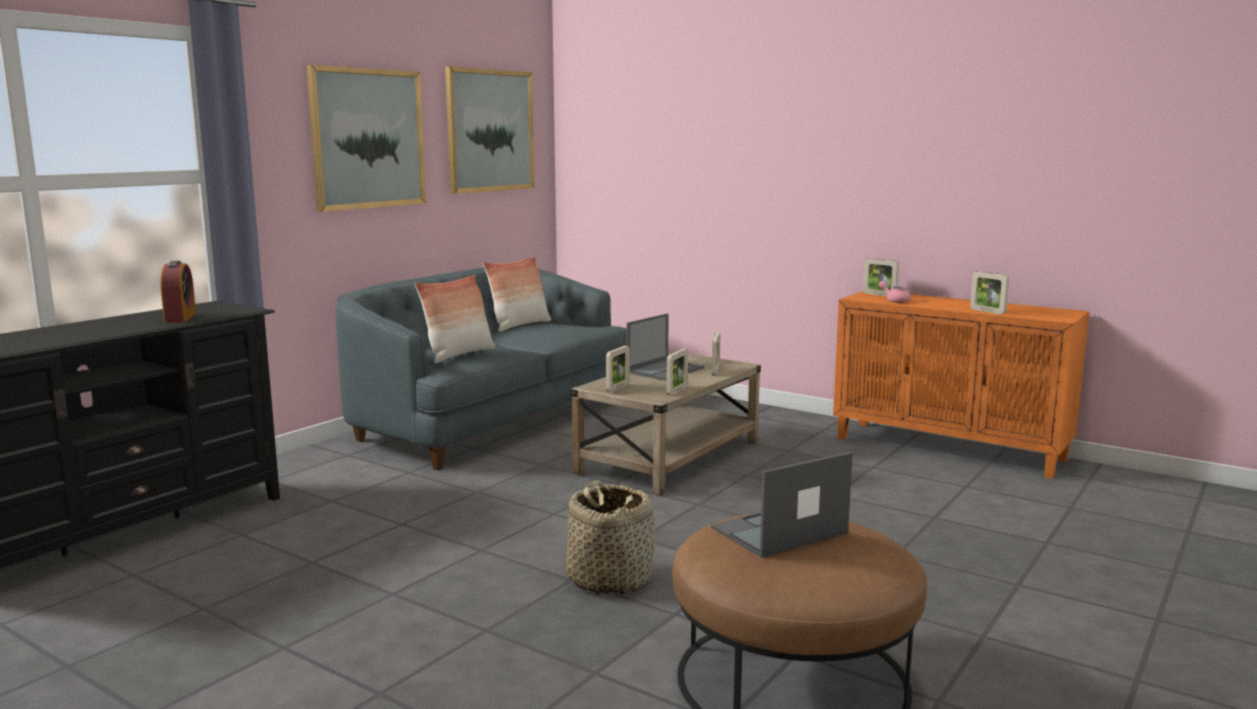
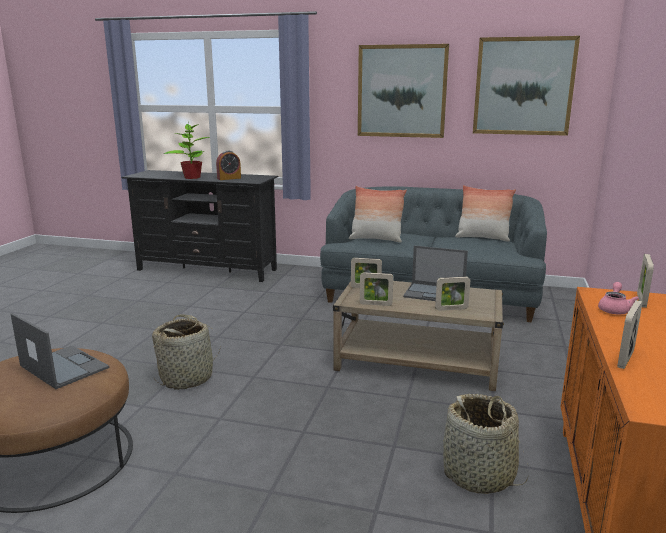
camera: 70 degrees right, 5 degrees up
(104, 332) = (192, 177): none -> potted plant
(891, 475) = (479, 475): none -> basket

